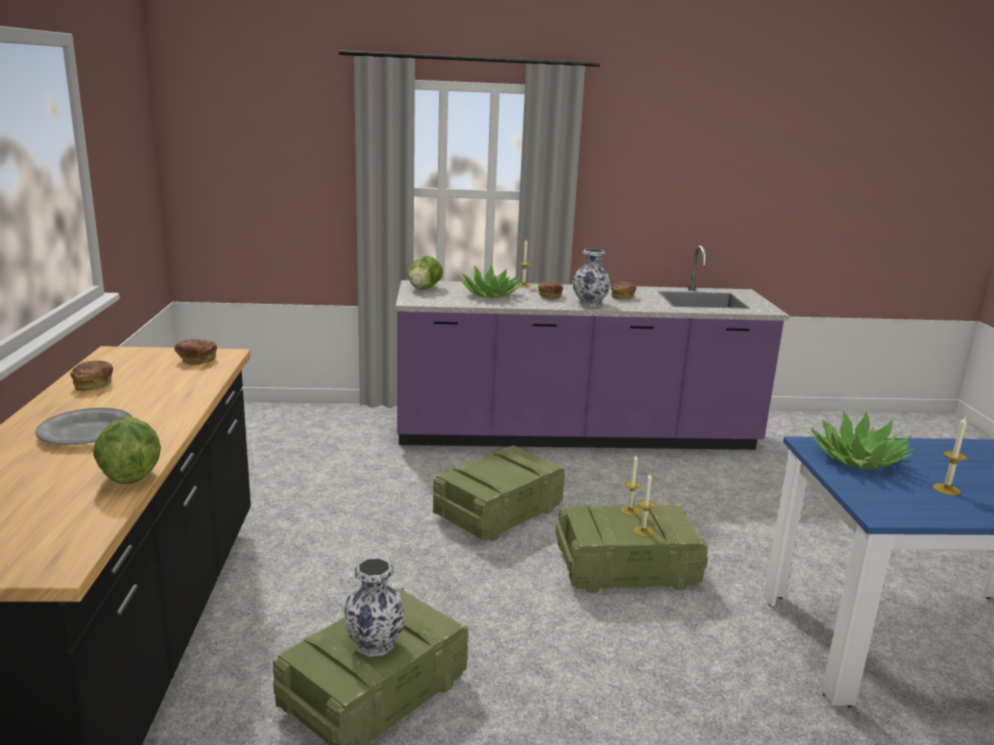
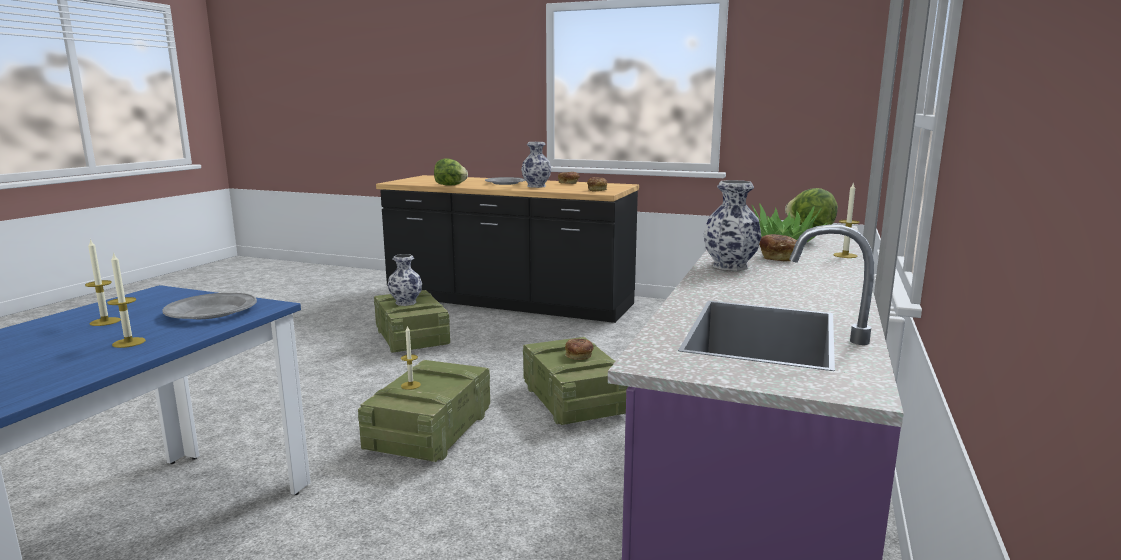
camera: 115 degrees right, 5 degrees down
(143, 400) = (537, 186): none -> vase
(622, 297) = (776, 286): bread -> bread (579, 356)
(630, 510) = (448, 389): candle -> candle (129, 342)
(857, 459) = (211, 311): potted plant -> grey plate

